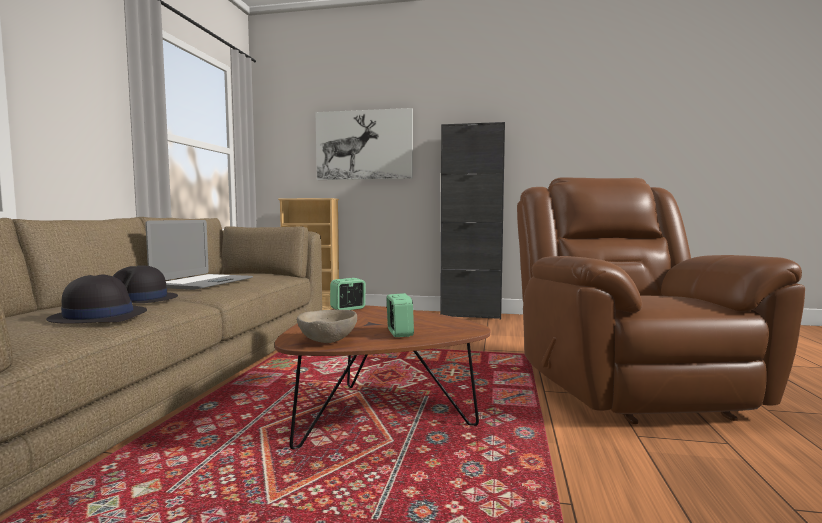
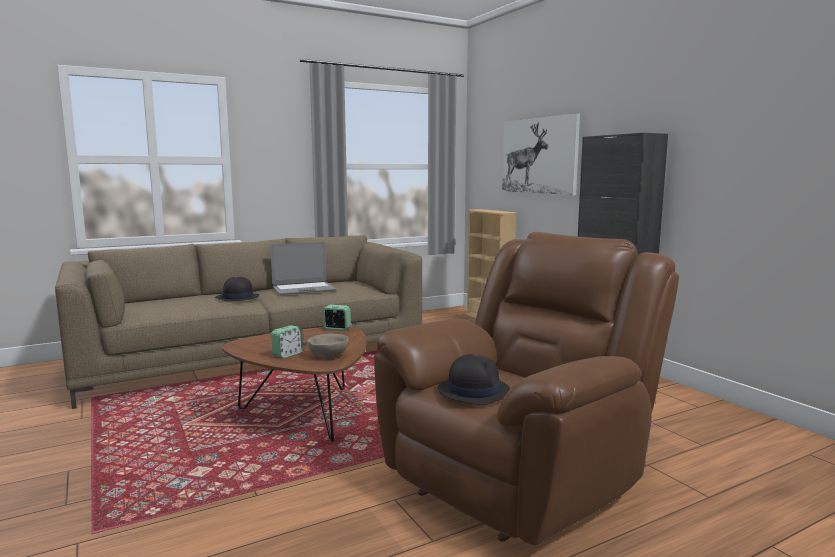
camera: 50 degrees right, 5 degrees up
(98, 316) = (192, 305): black hat -> black hat (473, 390)
(327, 340) = (248, 347): beige bowl -> beige bowl (328, 356)

